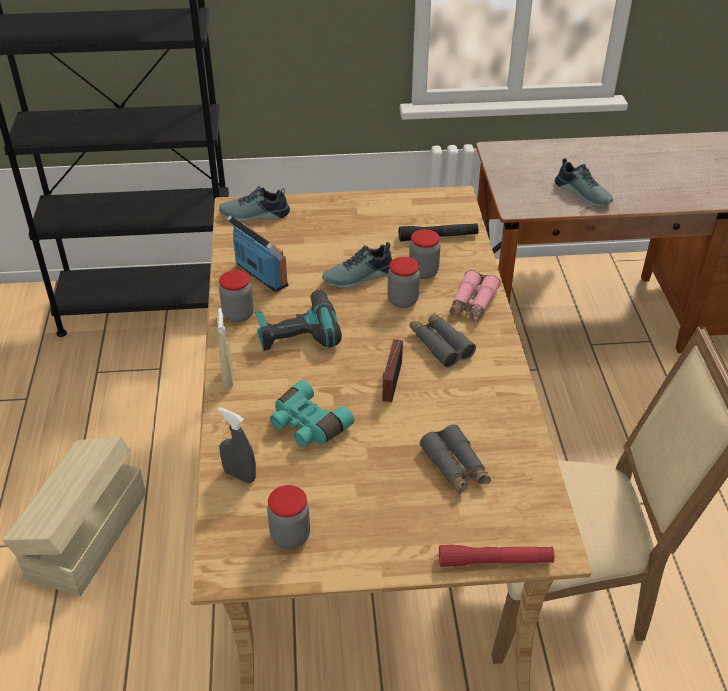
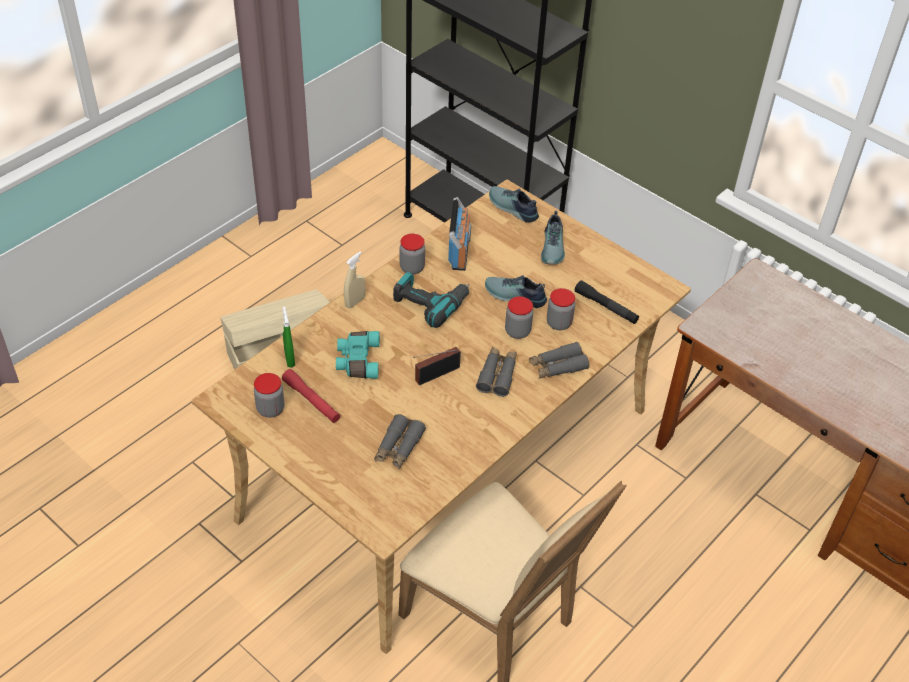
camera: 45 degrees right, 5 degrees up
(239, 475) = (289, 359): grey spray bottle -> green spray bottle
(472, 304) = (557, 366): pink binoculars -> grey binoculars
(495, 561) = (345, 508): red flashlight -> red flashlight (311, 401)
(584, 193) = (772, 352): shoe -> shoe (554, 247)

